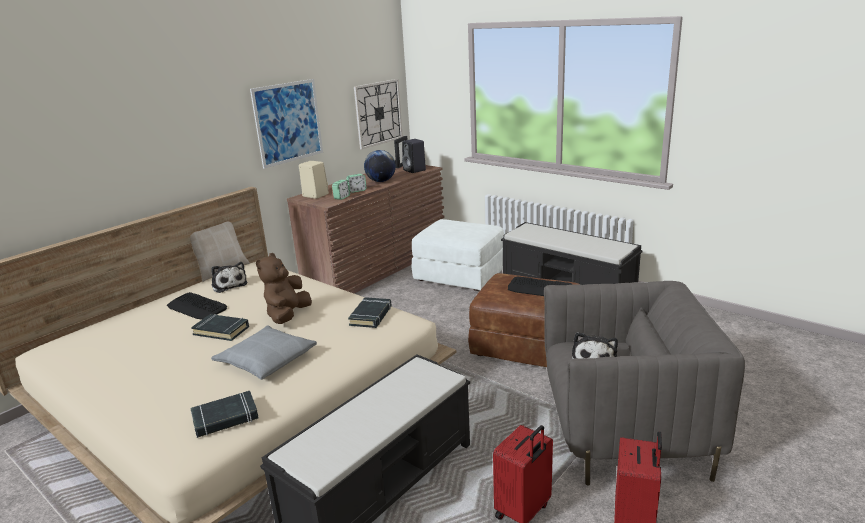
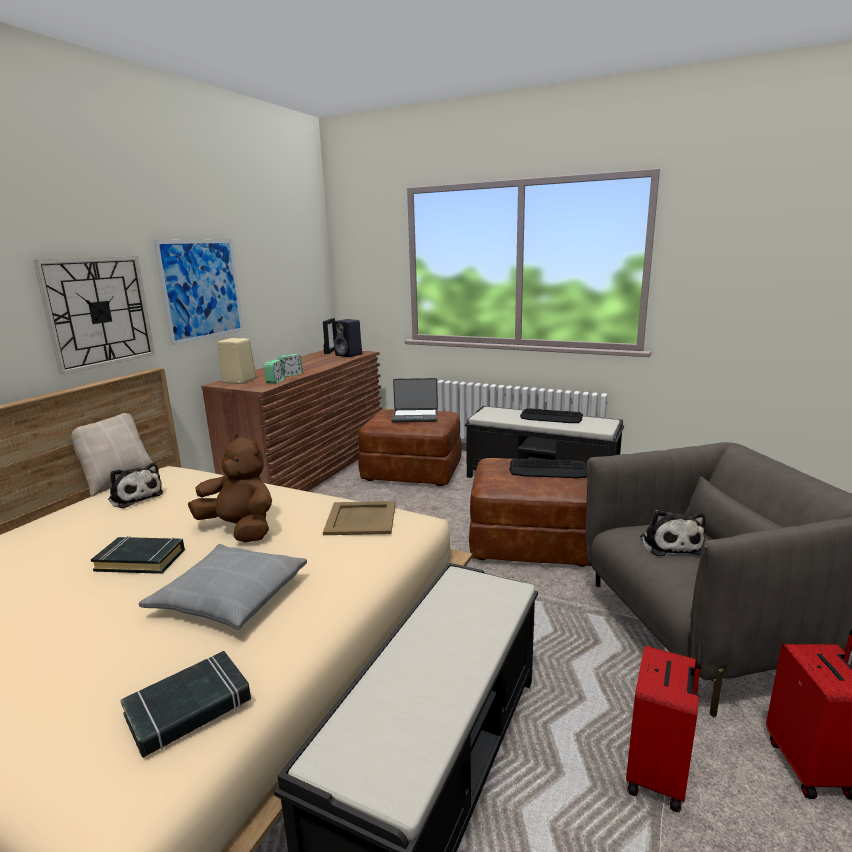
camera: 15 degrees left, 5 degrees down
(196, 307) = (91, 531): keyboard -> keyboard (551, 417)
(288, 316) = (240, 529): brown plush toy -> brown plush toy turned 120 degrees clockwise
(371, 316) = (361, 518): black book -> beige tray
(378, 113) = (302, 290): wall clock -> wall clock (99, 312)
(381, 181) = (315, 365): globe -> none
(460, 275) = (413, 471): white ottoman -> brown ottoman
(461, 229) = (415, 417): none -> laptop

